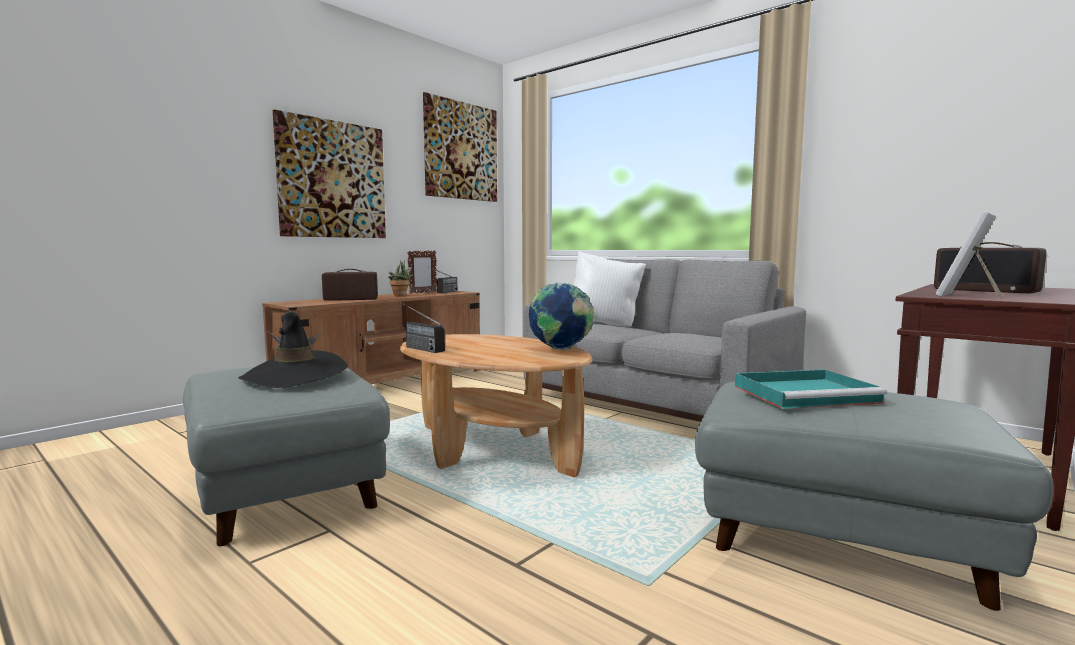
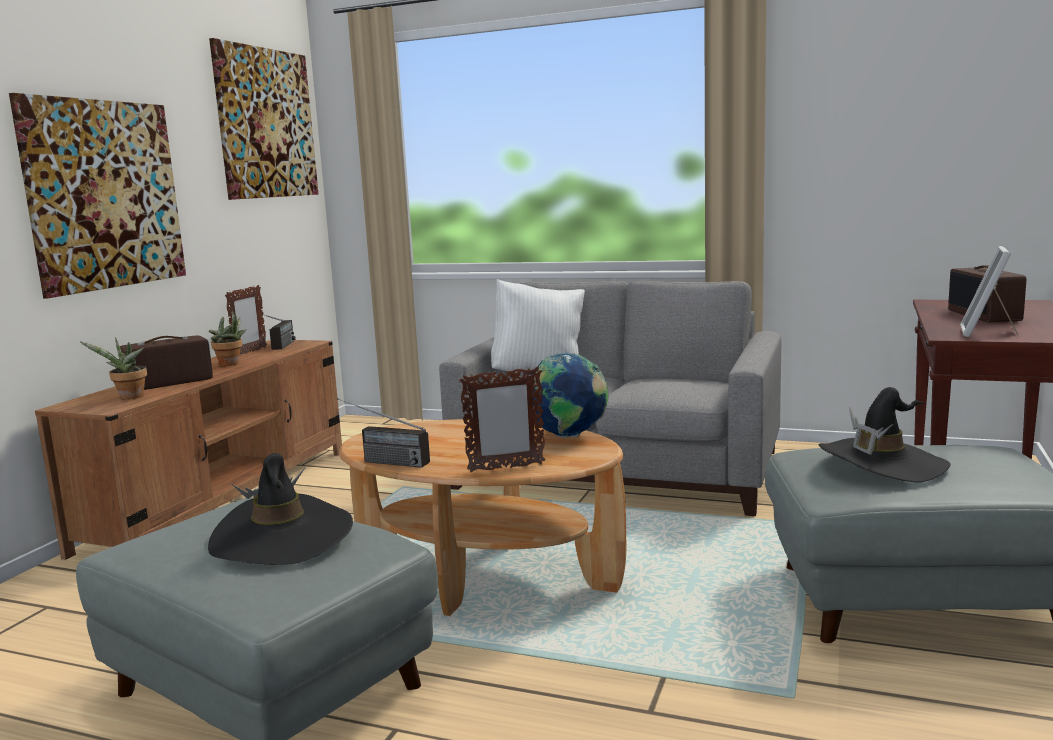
camera: 20 degrees left, 5 degrees up
(316, 302) = (129, 398): none -> potted plant
(487, 359) = (505, 468): none -> picture frame
(806, 394) = (882, 464): turquoise tray -> black hat
(986, 290) = (985, 315): radio -> radio turned 60 degrees clockwise

